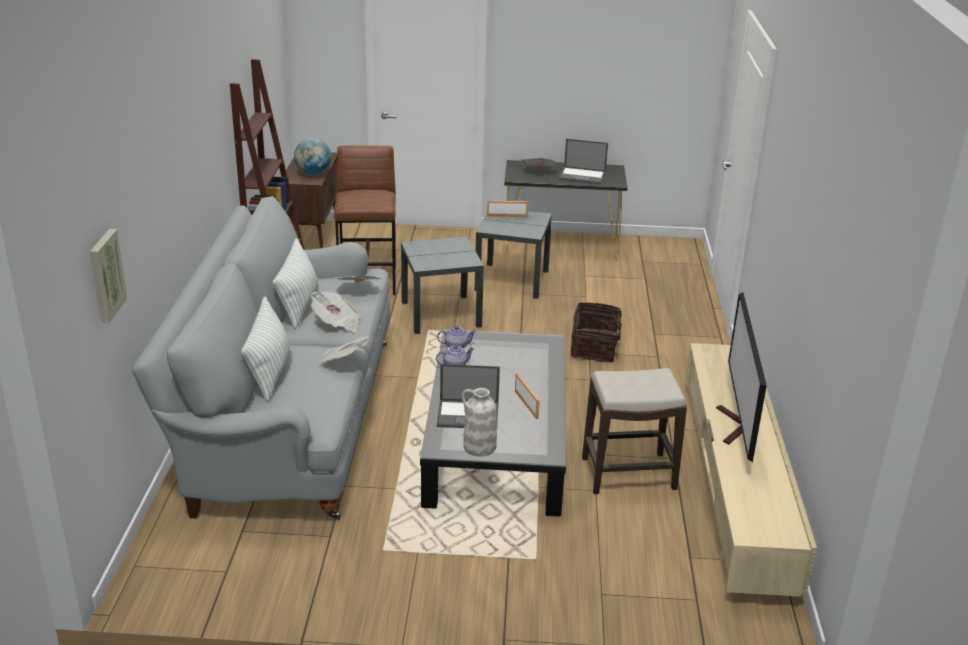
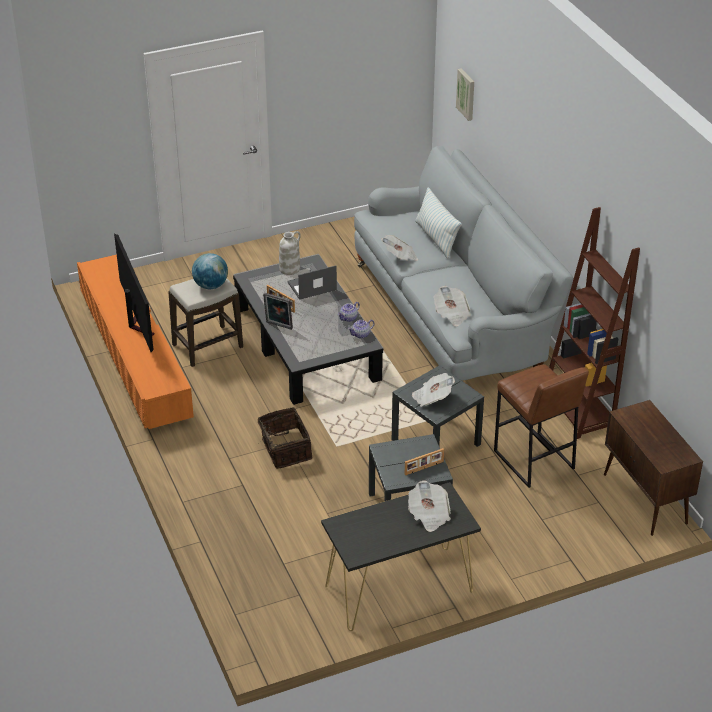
camera: 155 degrees right, 10 degrees up
(298, 305) = (478, 290): pillow -> none
(313, 174) = (636, 425): globe -> globe (211, 285)
(336, 323) = (435, 282): newspaper -> newspaper (432, 398)
(547, 381) = (278, 326): none -> picture frame
(583, 176) = (379, 525): laptop -> none
(736, 487) = (134, 359): beige tv stand -> orange tv stand

